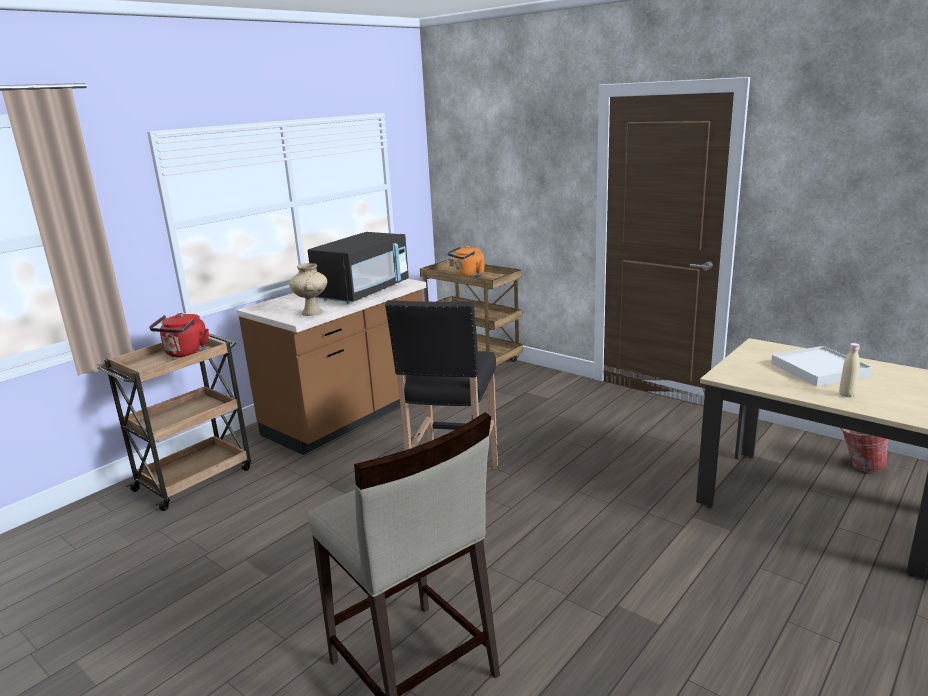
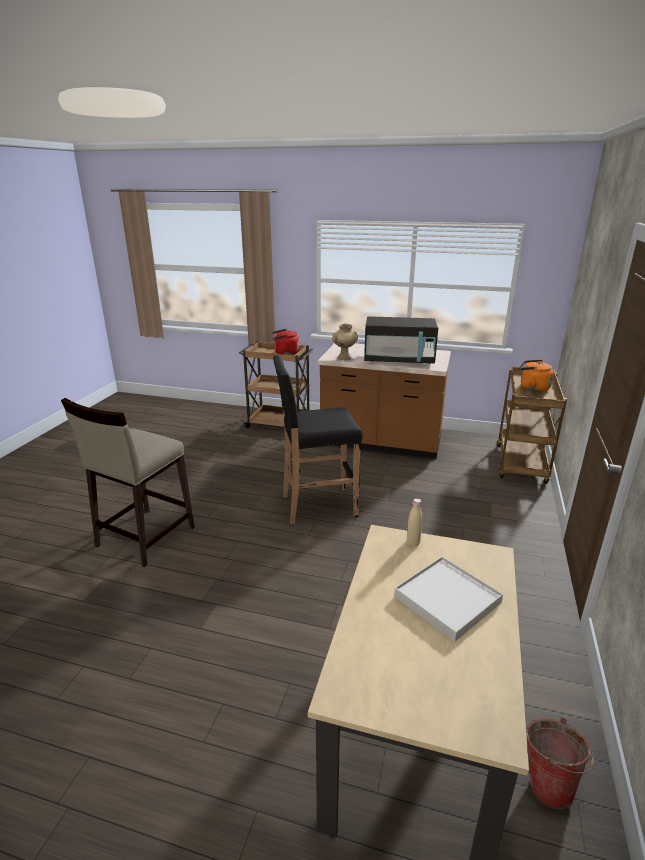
camera: 65 degrees right, 5 degrees up
(846, 394) = (382, 618): beige bottle -> beige bottle (413, 543)

